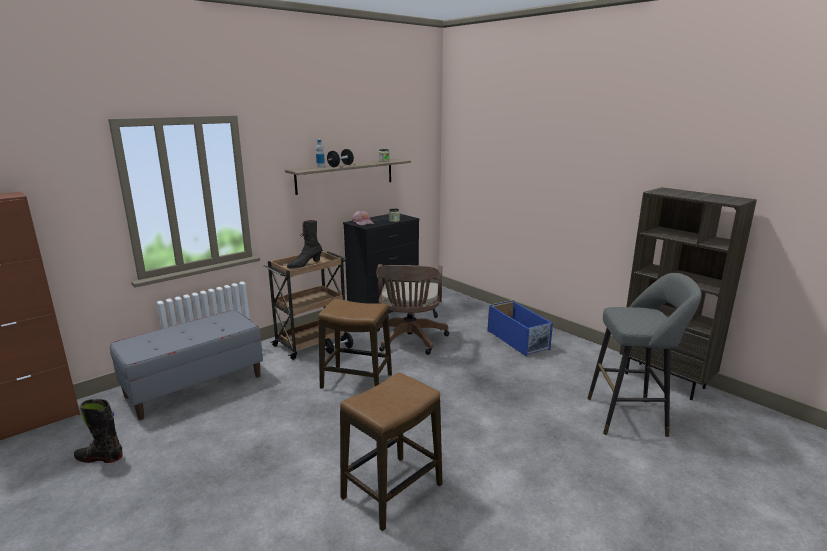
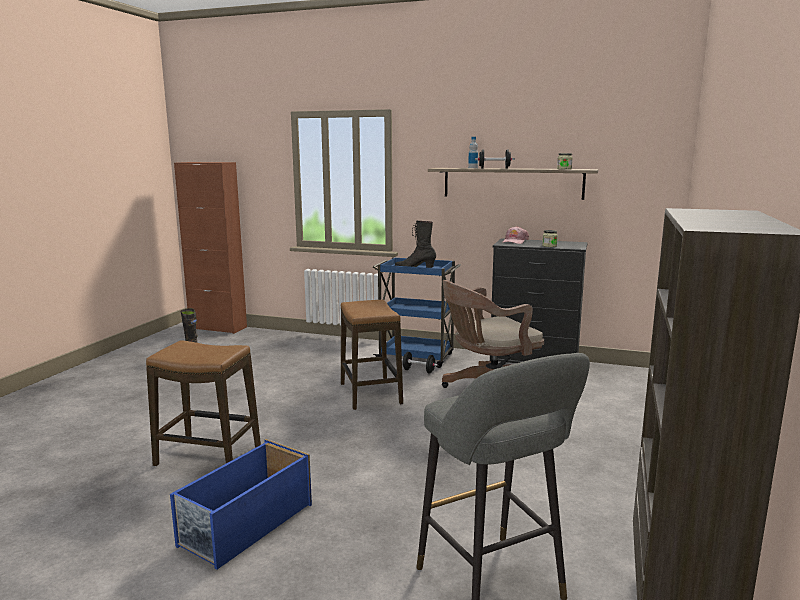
camera: 60 degrees right, 5 degrees down
(195, 386) = (298, 346): grey bench -> none
(311, 342) = (416, 357): brown cart -> blue cart
(518, 340) = (598, 453): blue storage box -> blue storage box (246, 525)

